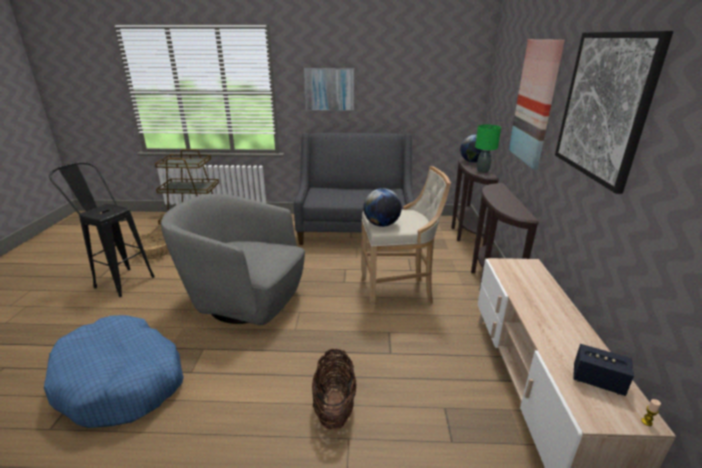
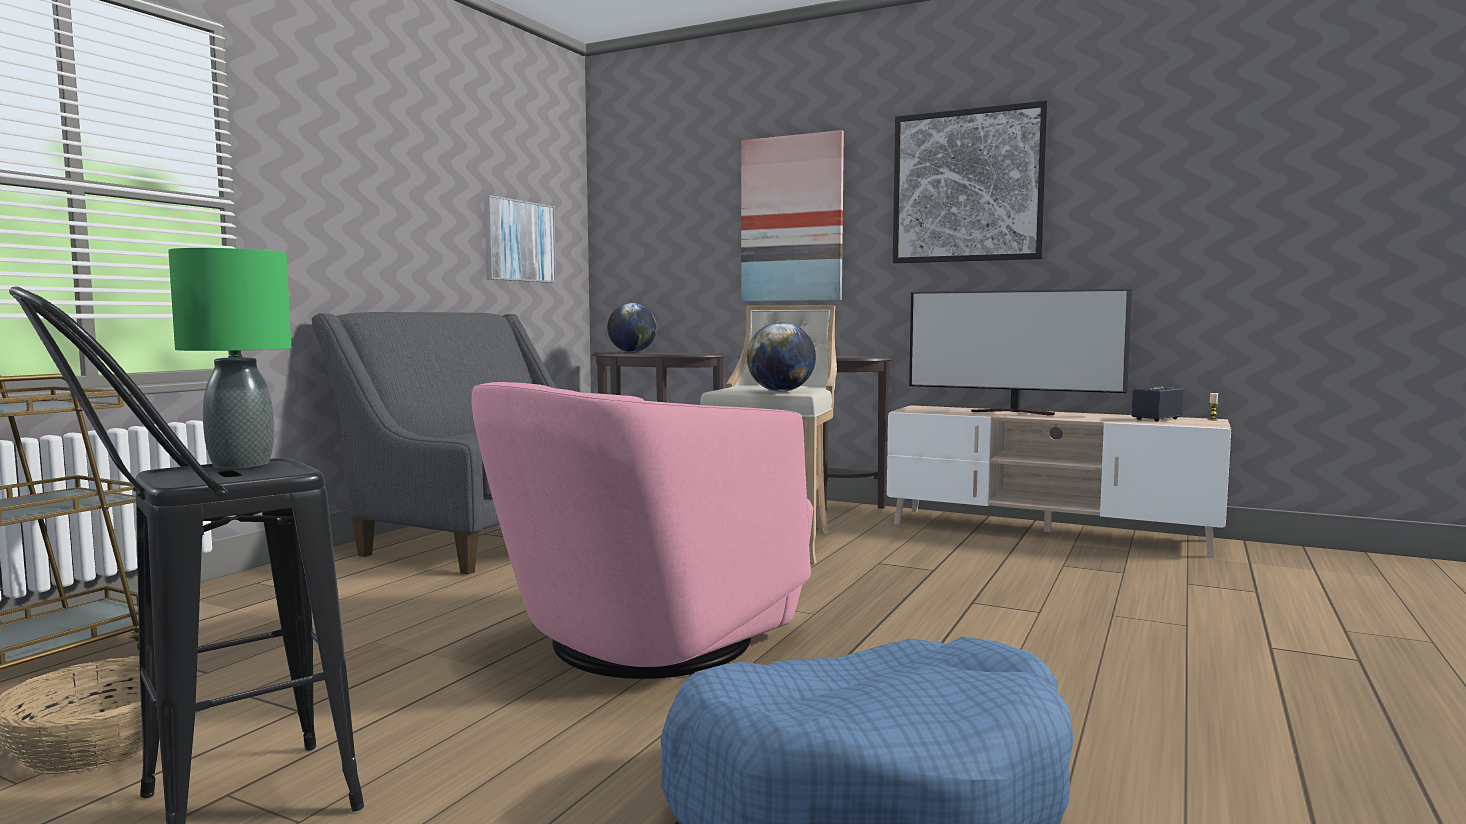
camera: 65 degrees left, 20 degrees down
(245, 300) = (647, 642): grey armchair -> pink armchair
(329, 89) = (361, 211): picture -> picture (519, 241)
(334, 406) = (1042, 613): basket -> none
(482, 171) = (684, 353): green table lamp -> green table lamp (242, 464)
(549, 304) = (1016, 412): none -> television

